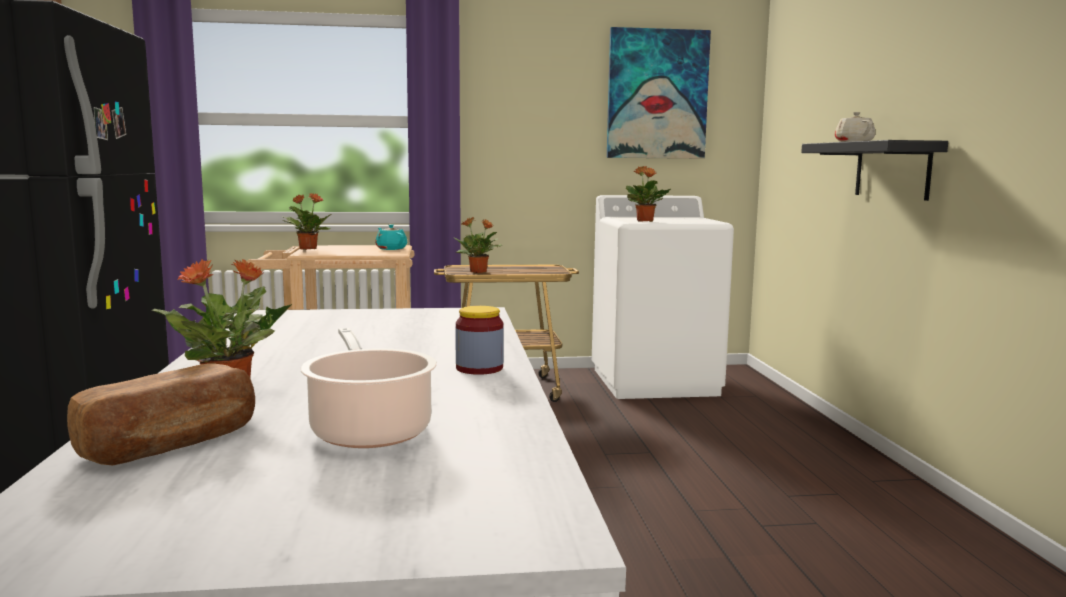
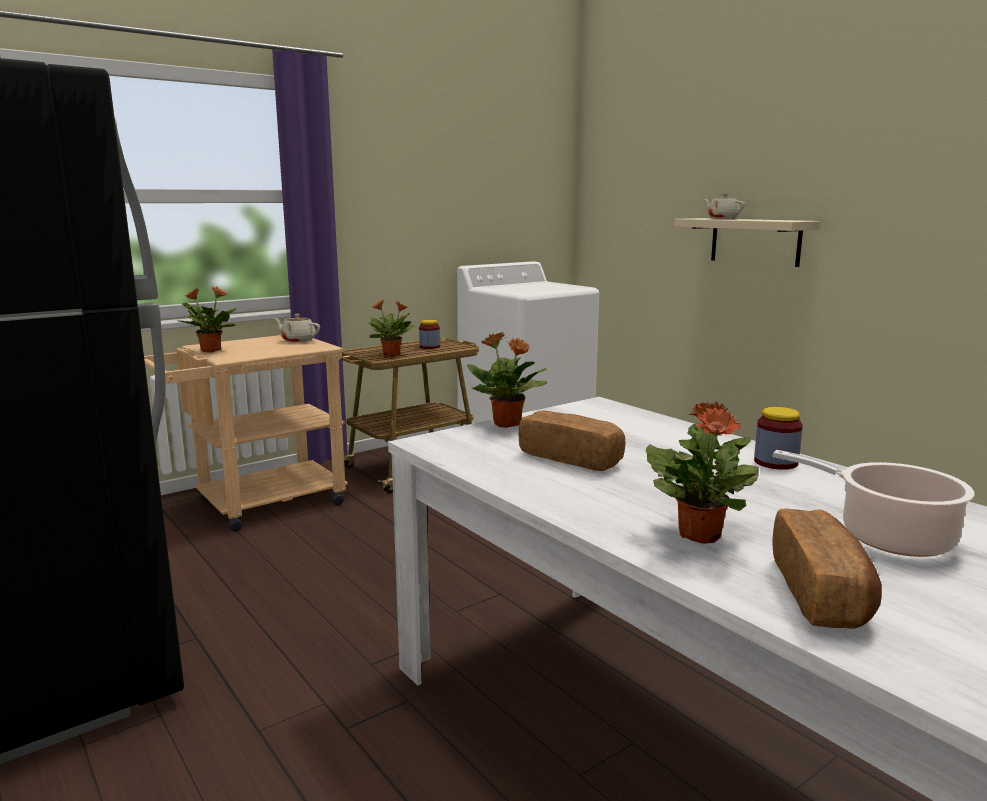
camera: 30 degrees left, 5 degrees up
(321, 338) = (571, 458): none -> bread
(391, 249) = (298, 340): turquoise teapot -> beige teapot
(528, 270) = (429, 347): none -> jar
(645, 221) = (530, 291): potted plant -> potted plant (507, 424)
(657, 94) = (499, 166): picture -> none
(892, 170) = (755, 241): black shelf -> beige shelf

